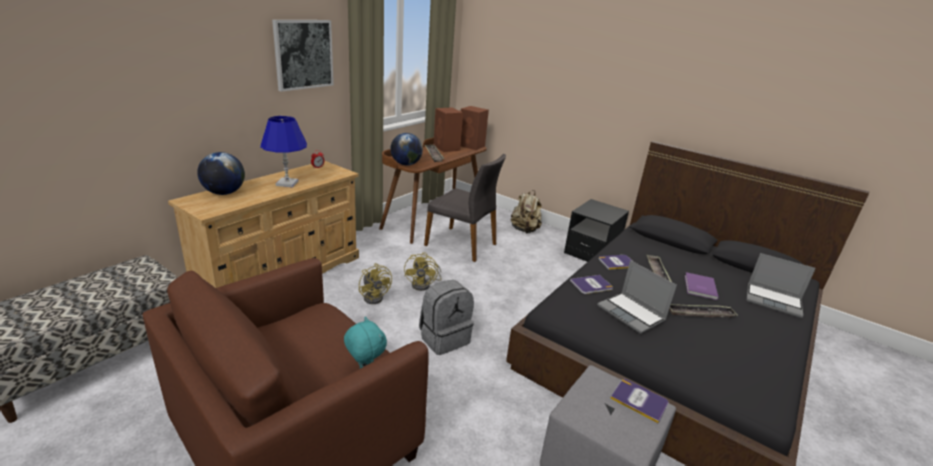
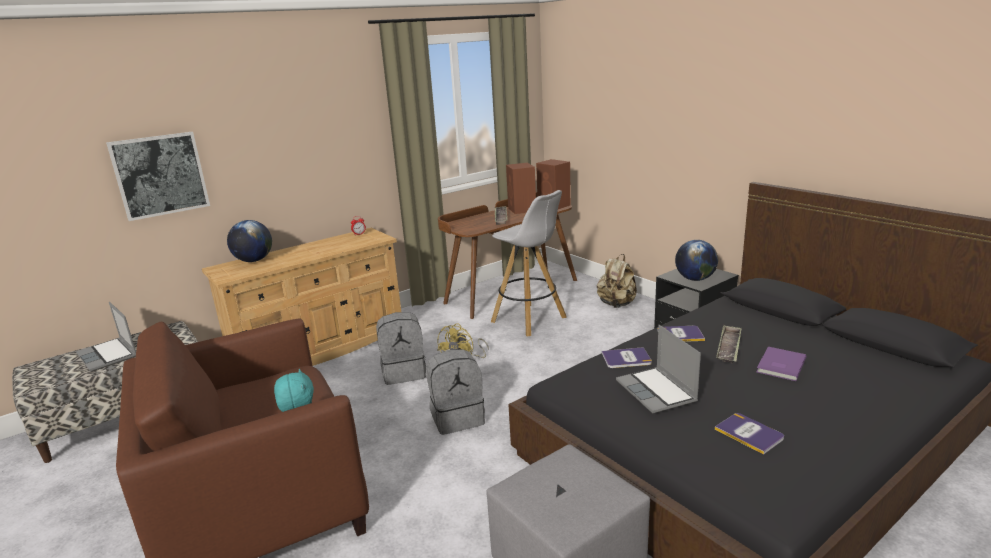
camera: 20 degrees right, 5 degrees down
(287, 183) = (317, 250): blue table lamp -> none
(303, 54) = (339, 118): picture -> picture (160, 175)
(375, 296) = (404, 372): yellow fan -> grey backpack
(406, 164) = (462, 228): globe -> globe (695, 279)
(462, 244) = (530, 320): grey chair -> white stool
(639, 400) = (603, 485): book -> book (749, 433)
(700, 314) = (757, 396): tray -> none
(774, 301) = (889, 385): laptop -> laptop (109, 355)

